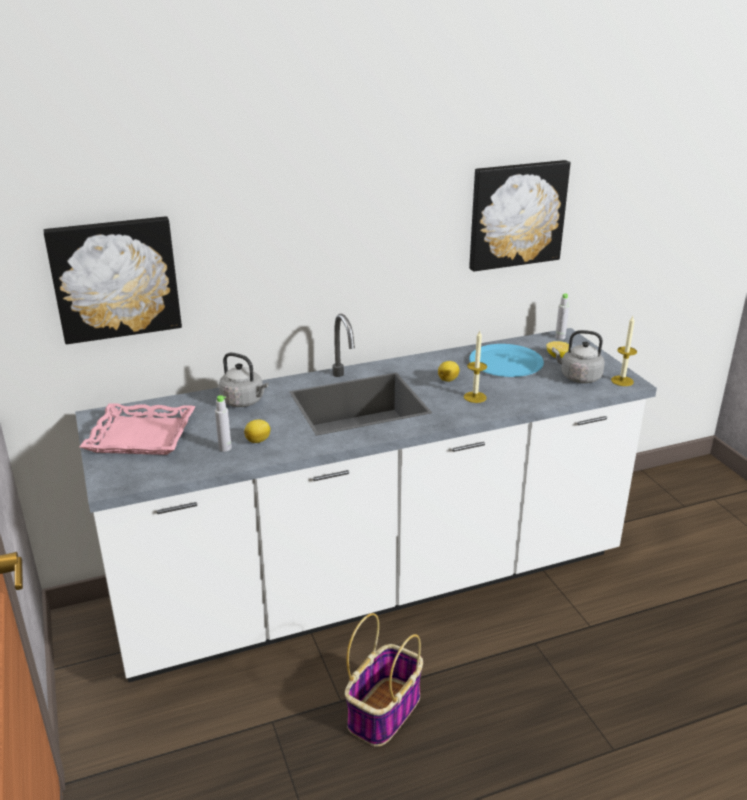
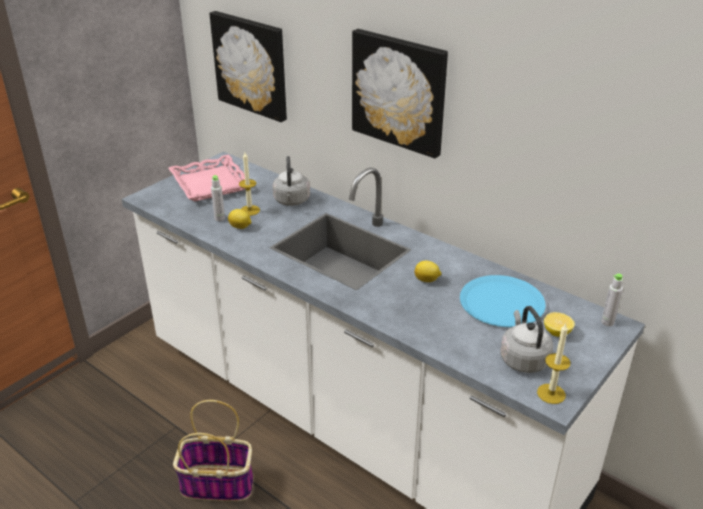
camera: 60 degrees right, 5 degrees up
(475, 397) = (408, 304): candle -> candle (249, 210)
(516, 214) = (592, 154): picture -> picture (400, 91)

